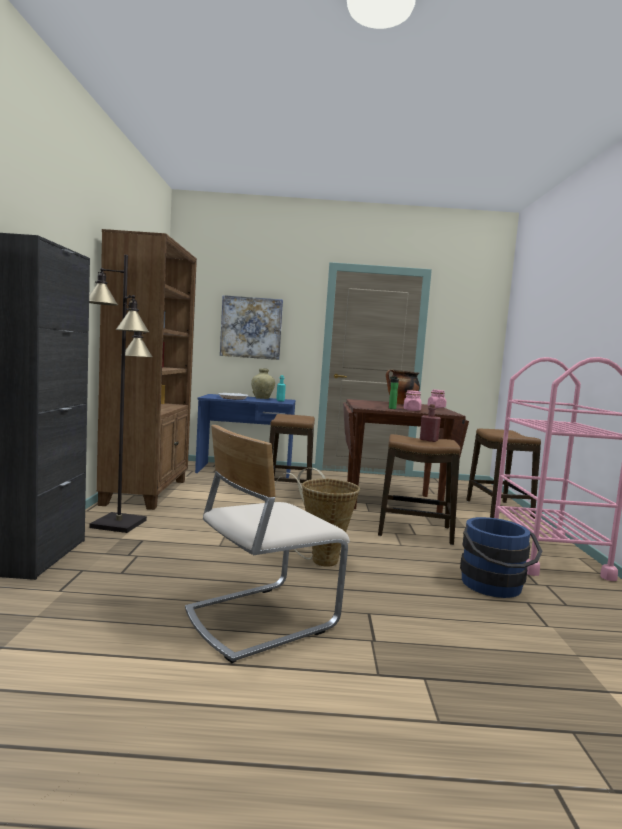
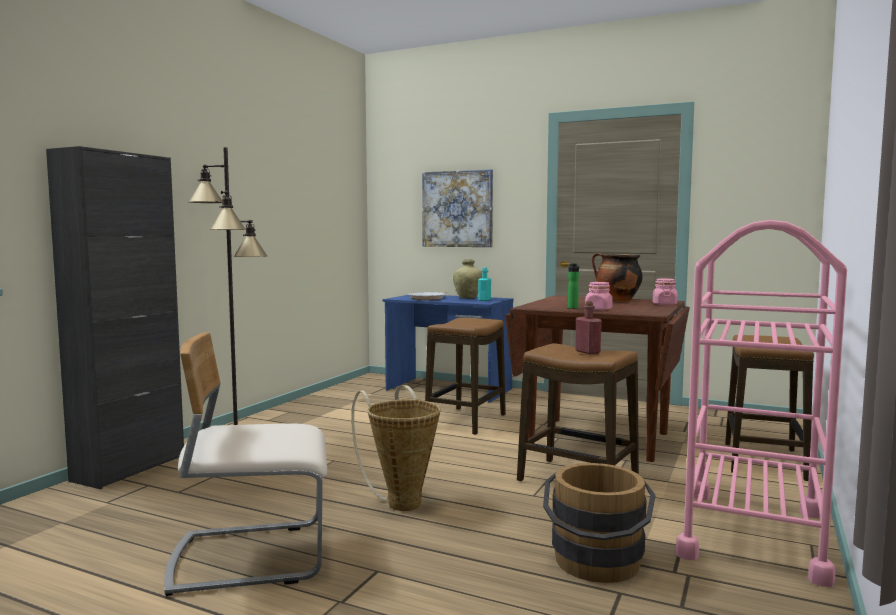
camera: 25 degrees right, 0 degrees up
(147, 492) = (306, 409): brown bookcase -> none
(494, 587) = (596, 565): blue bucket -> brown bucket

